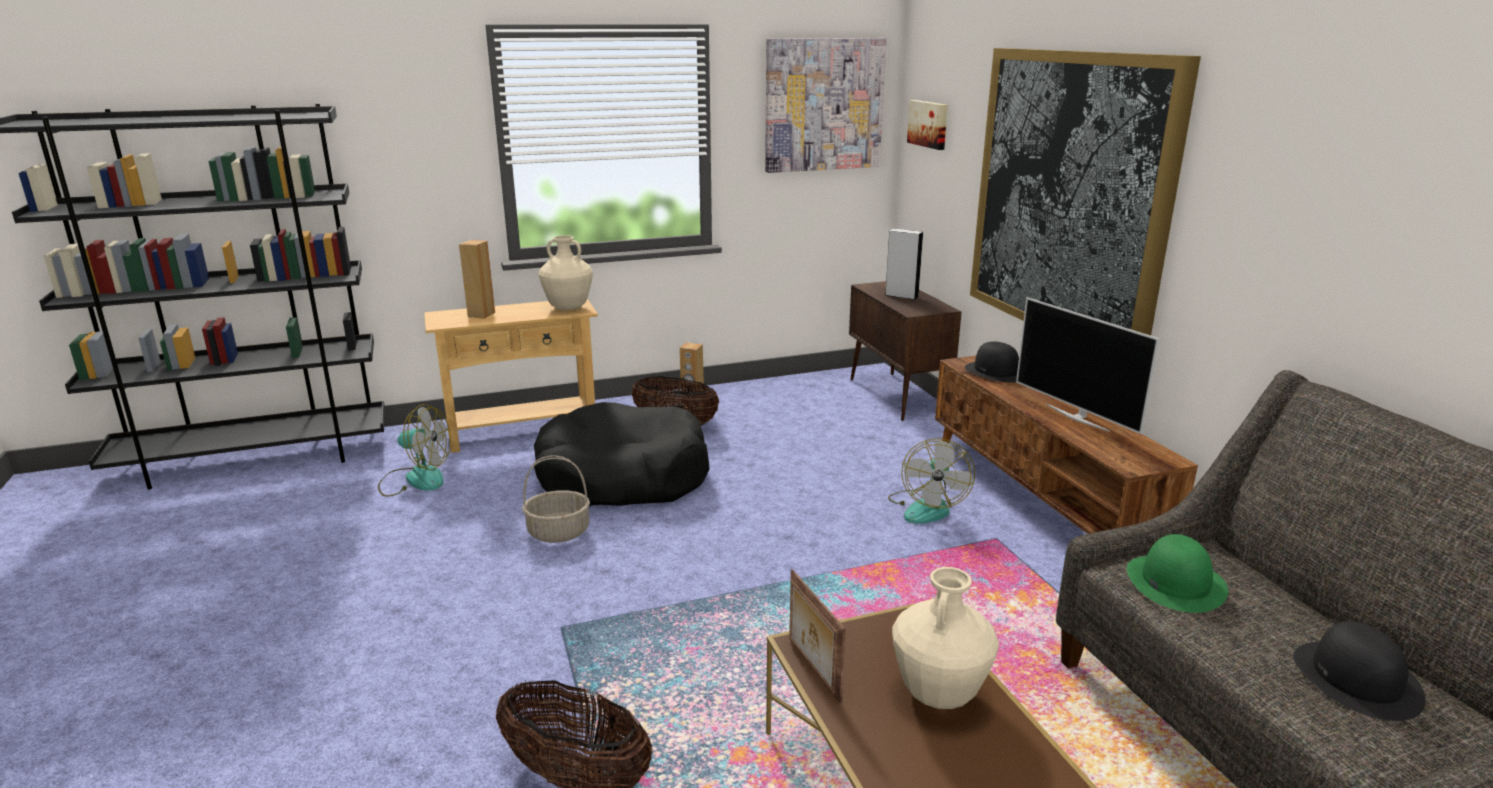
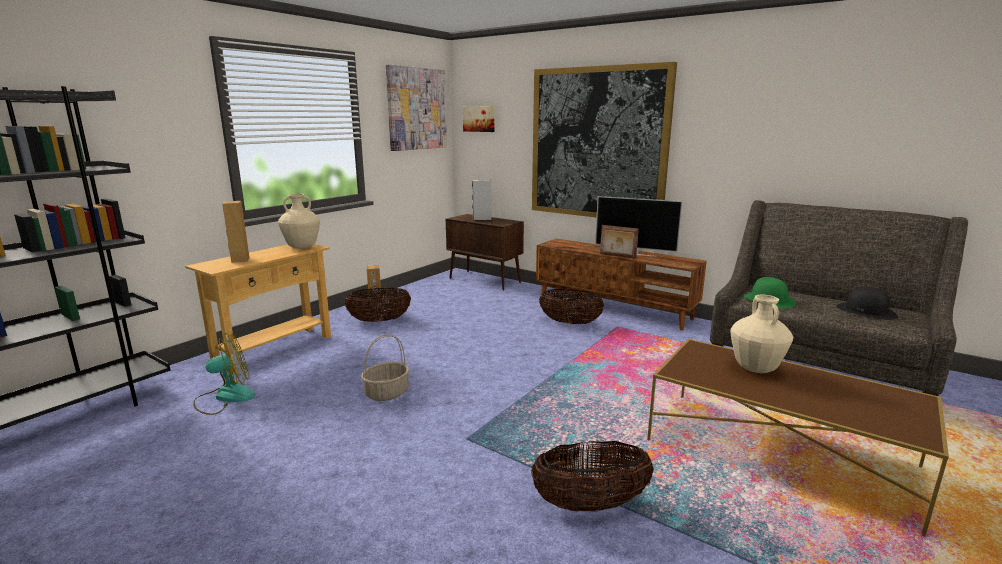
camera: 35 degrees left, 5 degrees down
(623, 476) = (384, 353): black dog bed -> none
(812, 669) = (696, 379): picture frame -> picture frame (617, 256)
(927, 507) = (570, 323): fan -> basket
(996, 371) = (570, 244): black hat -> none

